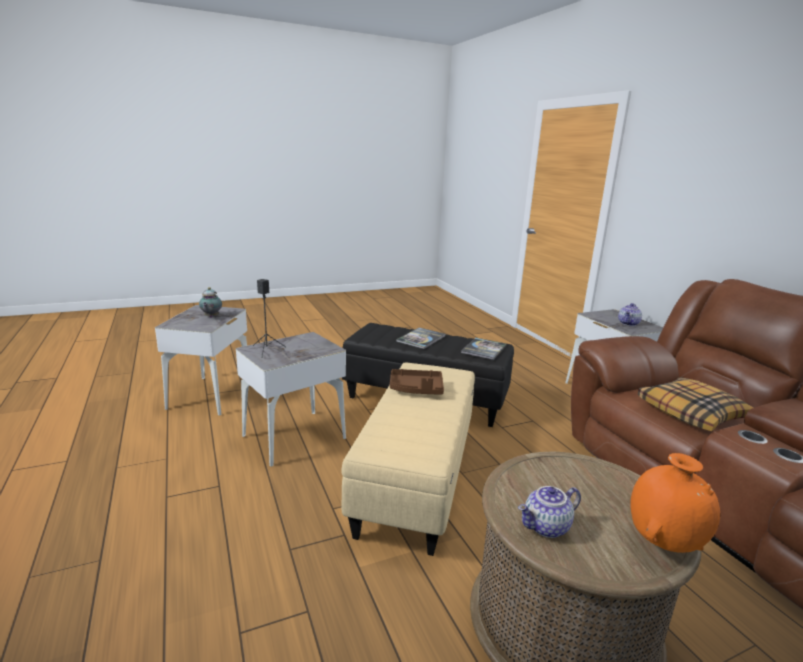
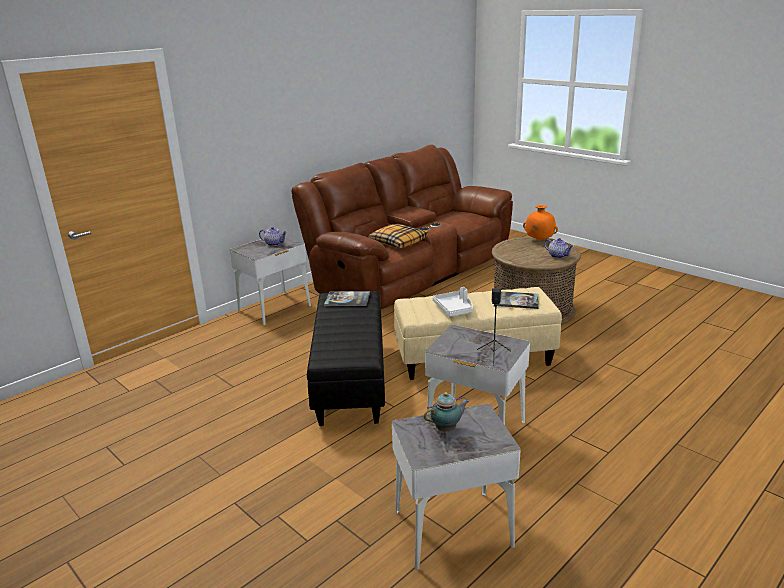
camera: 110 degrees left, 5 degrees up
(416, 389) = (454, 309): brown tray -> white tray
(421, 339) = (344, 328): book -> book (516, 301)

